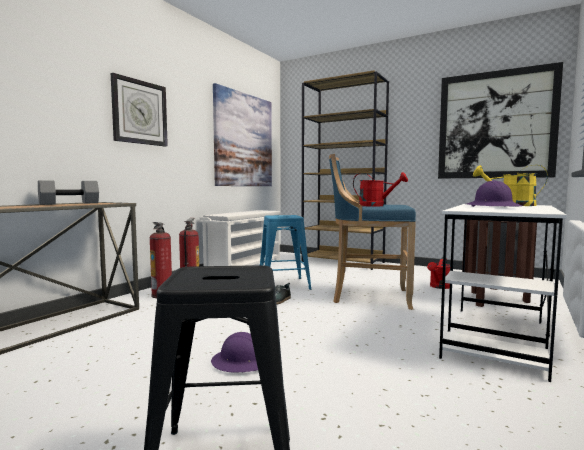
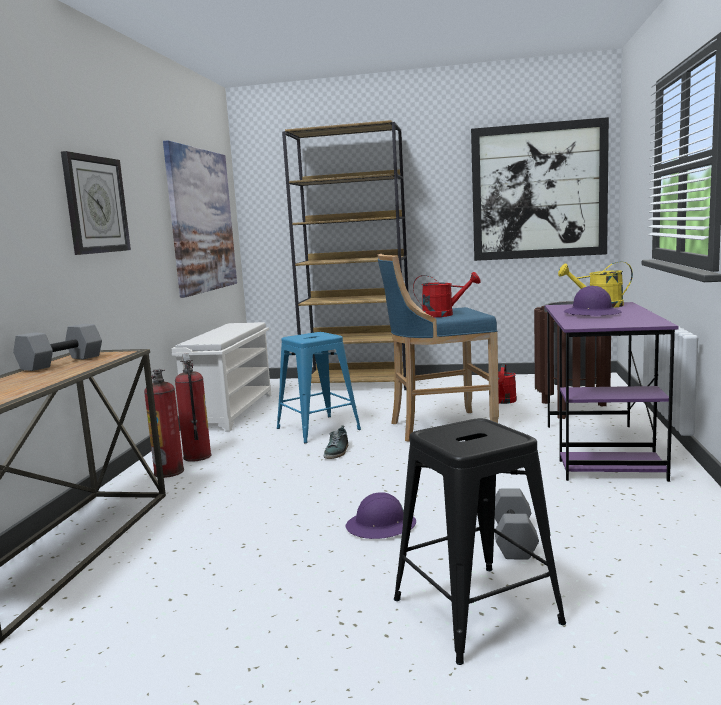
camera: 20 degrees left, 5 degrees up
(338, 403) = (515, 539): none -> grey dumbbell
(496, 338) = (601, 451): white desk -> purple desk

